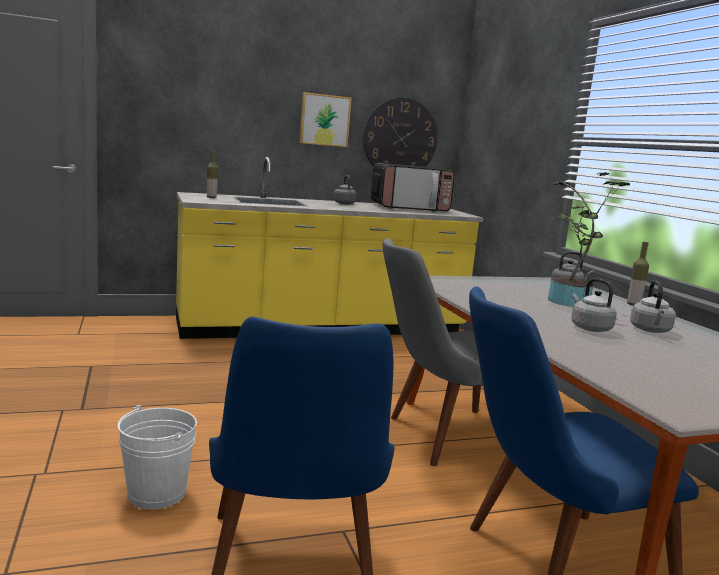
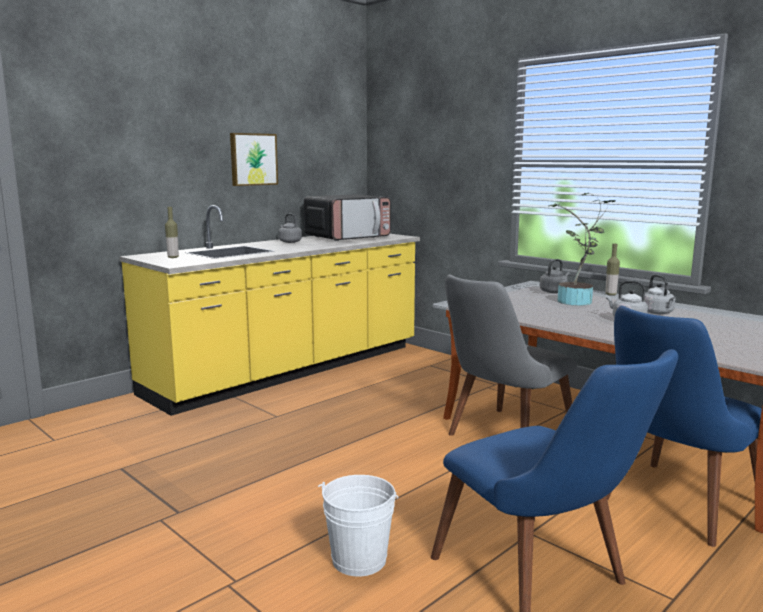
camera: 25 degrees left, 0 degrees up
(400, 138) = (320, 169): wall clock -> none

